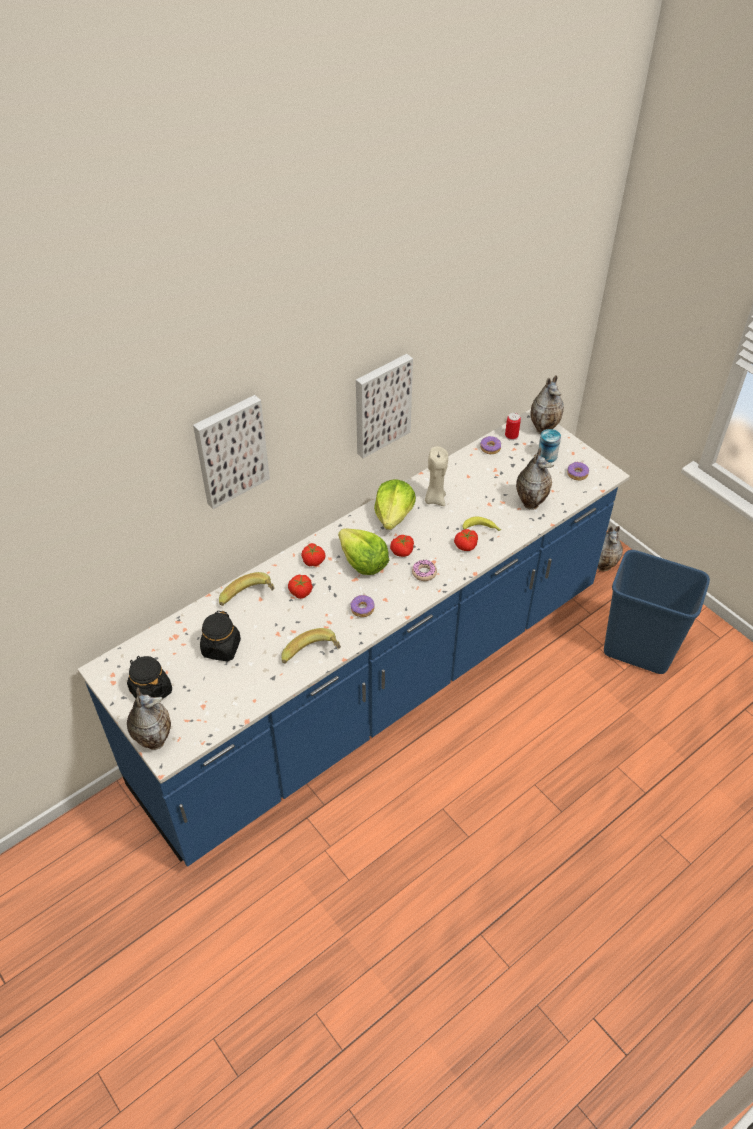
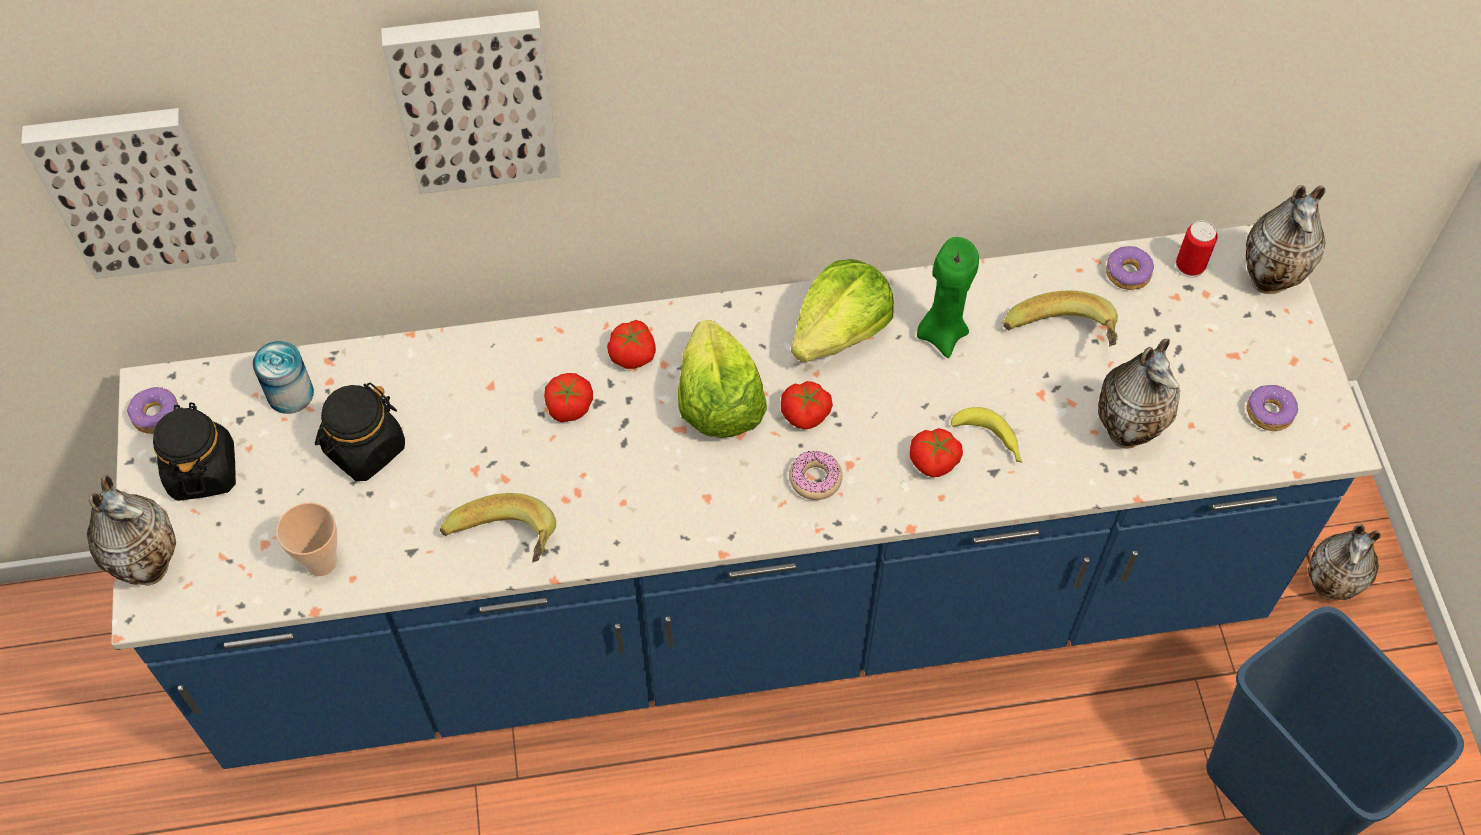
camera: 30 degrees right, 10 degrees up
(235, 700) = (321, 561): none -> cup
(250, 600) = (472, 379): banana -> banana (1062, 341)
(362, 609) = (652, 496): donut -> donut (155, 415)
(381, 404) = (870, 110): picture -> picture (134, 188)
(434, 499) = (941, 333): beige candle -> green candle
(547, 456) = (1234, 342): can -> can (290, 393)

